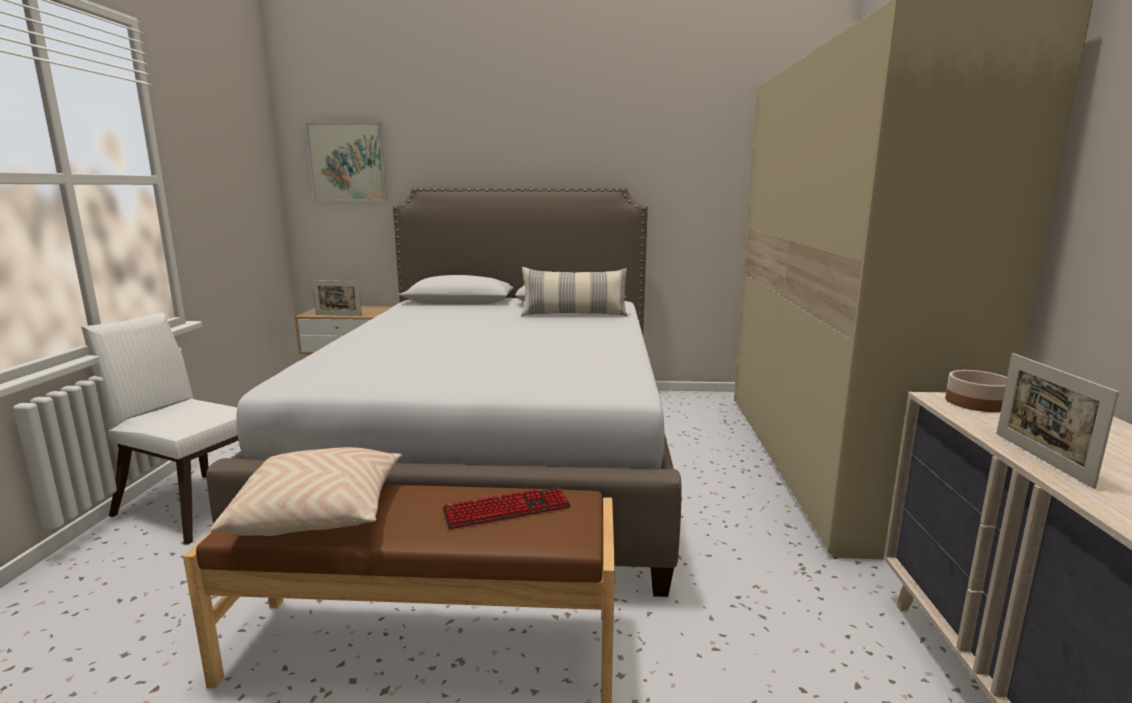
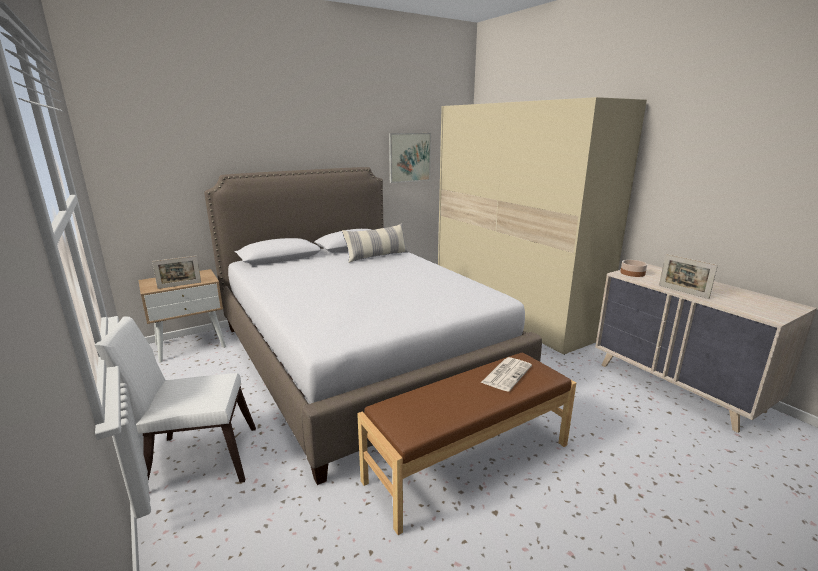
camera: 35 degrees left, 5 degrees up
(319, 513) = (431, 409): beige pillow -> none
(347, 162) = (152, 156): picture -> picture (409, 157)
(507, 510) = (506, 374): keyboard -> newspaper

